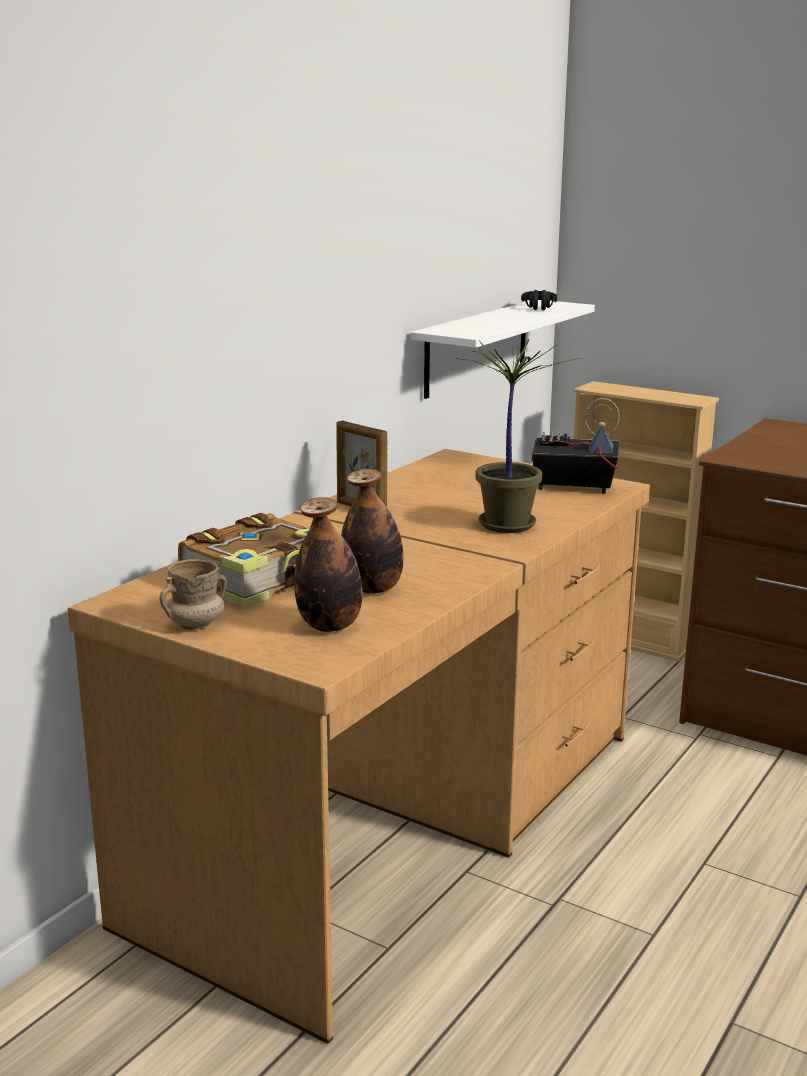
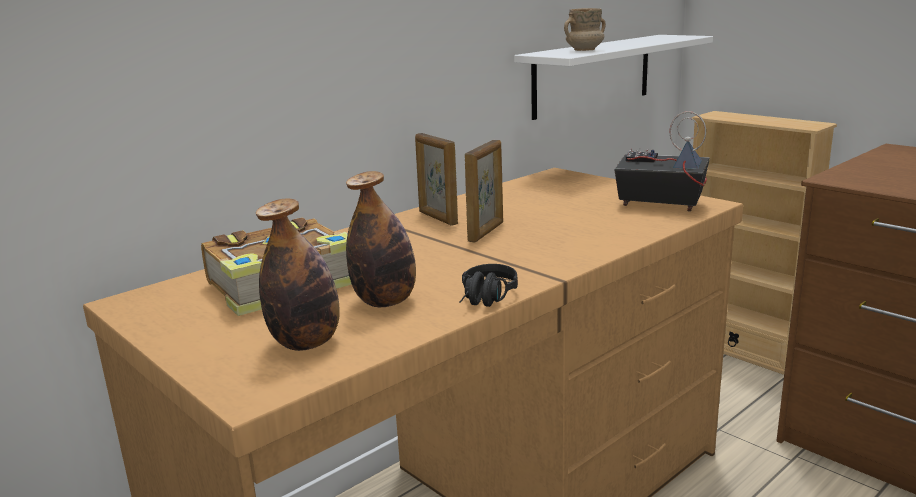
camera: 15 degrees right, 0 degrees up
(195, 624) = (175, 331): beige mug -> beige mug (584, 50)
(421, 521) = (486, 232): none -> picture frame
(506, 524) = (570, 238): potted plant -> none
(539, 308) = (655, 39): black headphones -> black headphones (486, 300)

